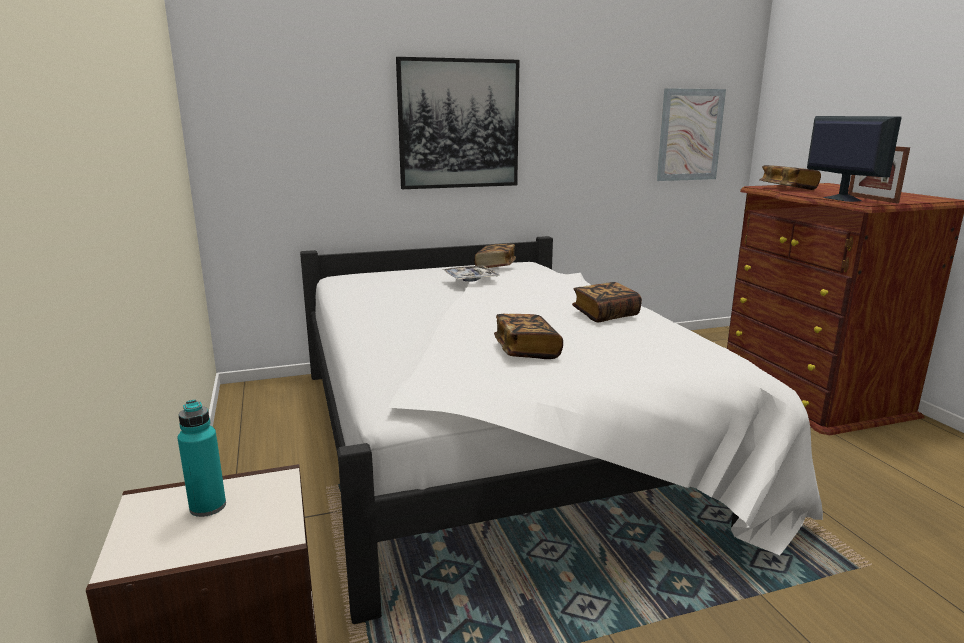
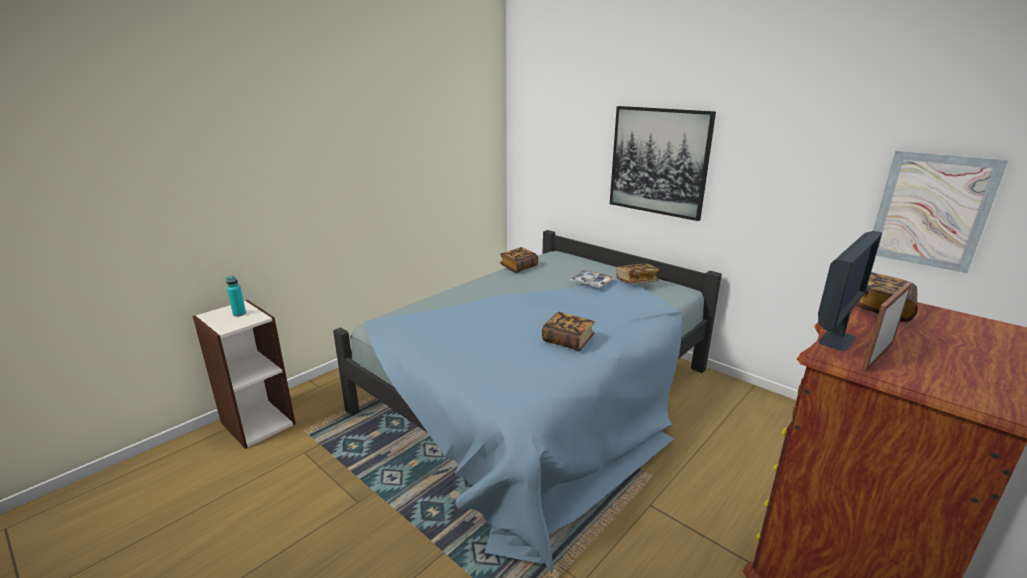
camera: 60 degrees right, 5 degrees up
(503, 440) = (539, 397): white bed -> blue bed
(526, 351) = (466, 332): book -> book (518, 267)

